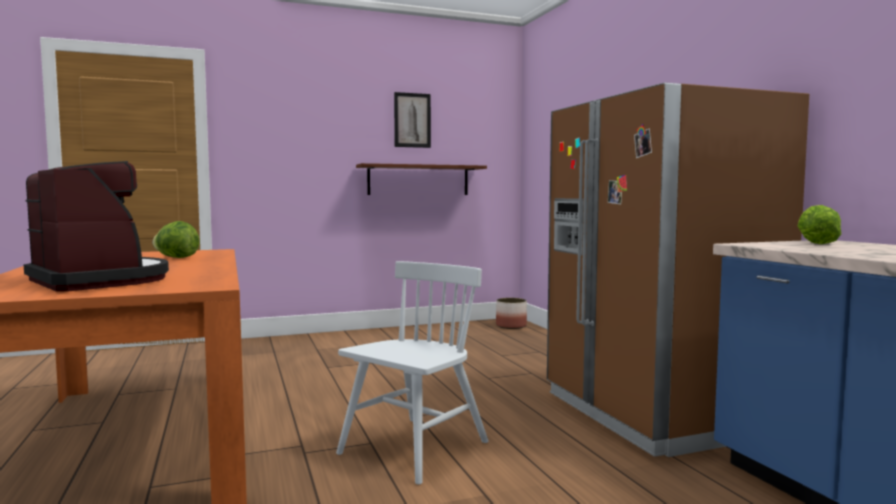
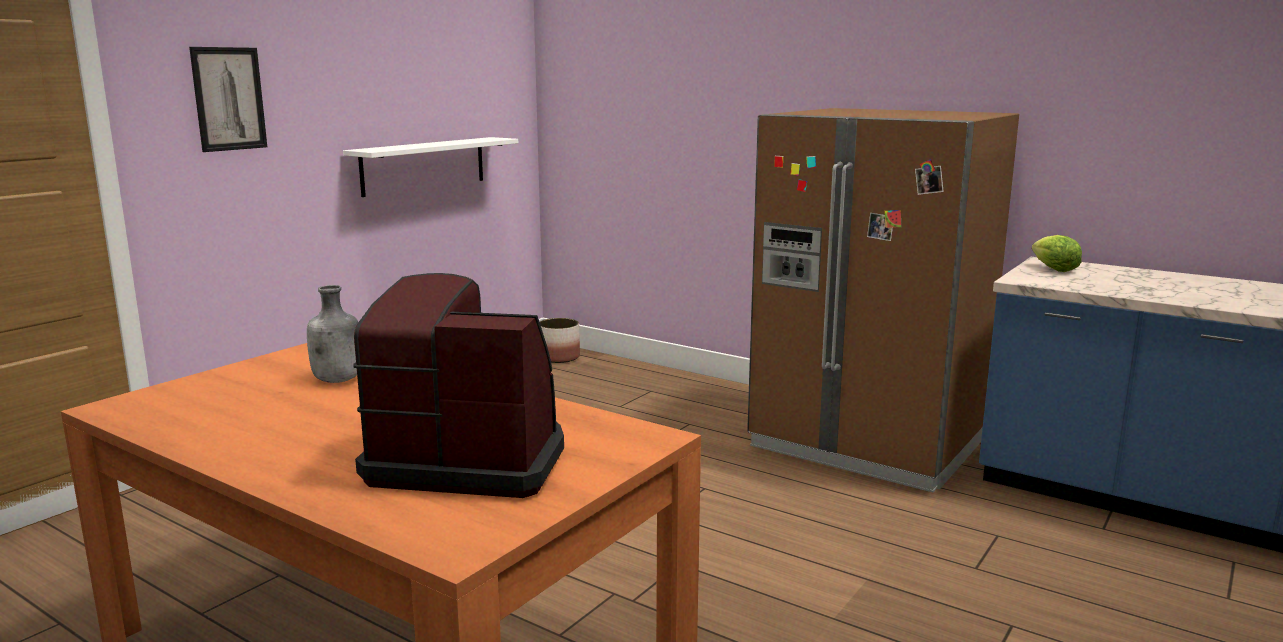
camera: 35 degrees left, 10 degrees up
(177, 257) = (339, 380): lettuce -> grey bottle
(412, 120) = (411, 72): picture -> picture (229, 99)
(414, 448) = (732, 555): white chair -> none
(418, 180) = (424, 165): brown shelf -> white shelf

